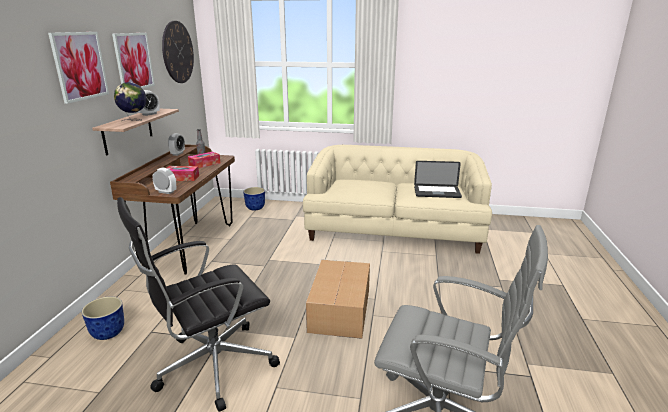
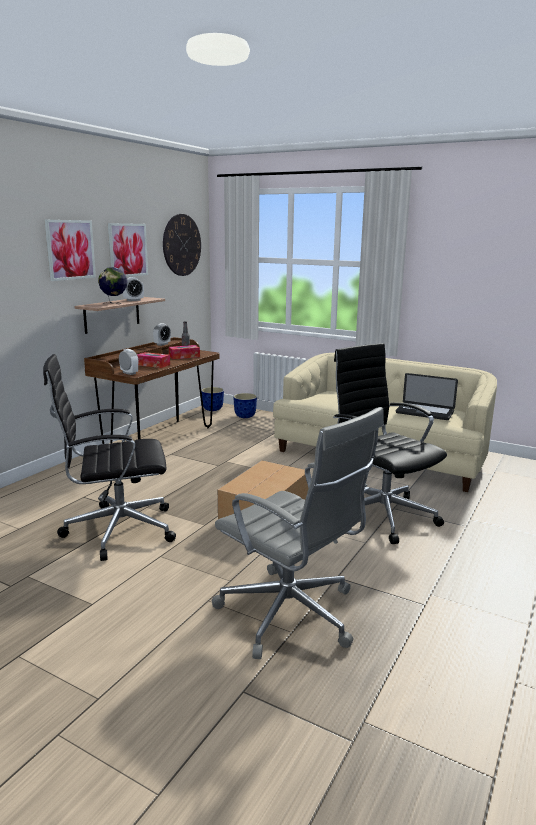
camera: 20 degrees right, 5 degrees down
(108, 333) = (50, 491): planter -> planter (213, 409)
(433, 289) = (381, 514): none -> black office chair

